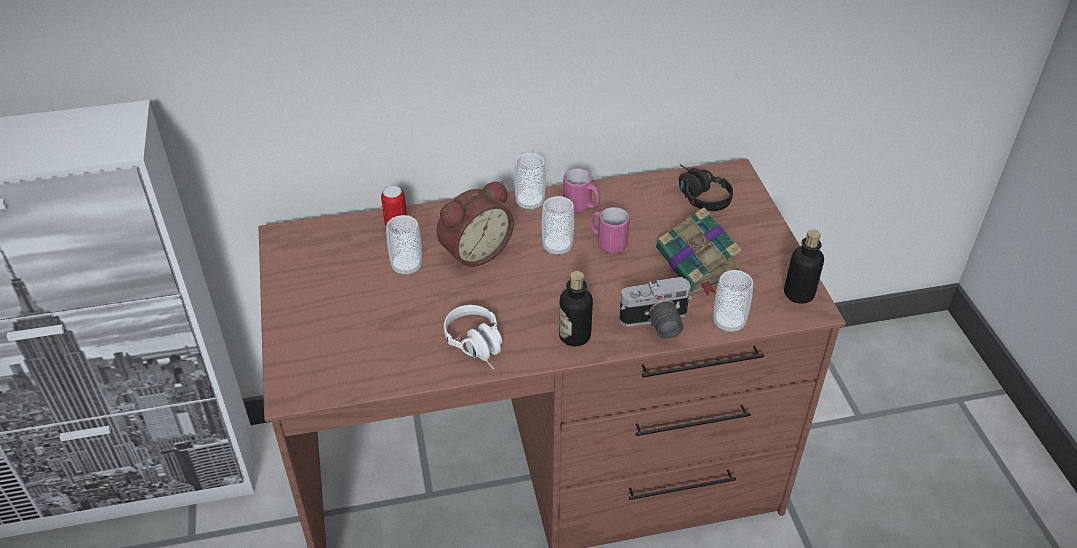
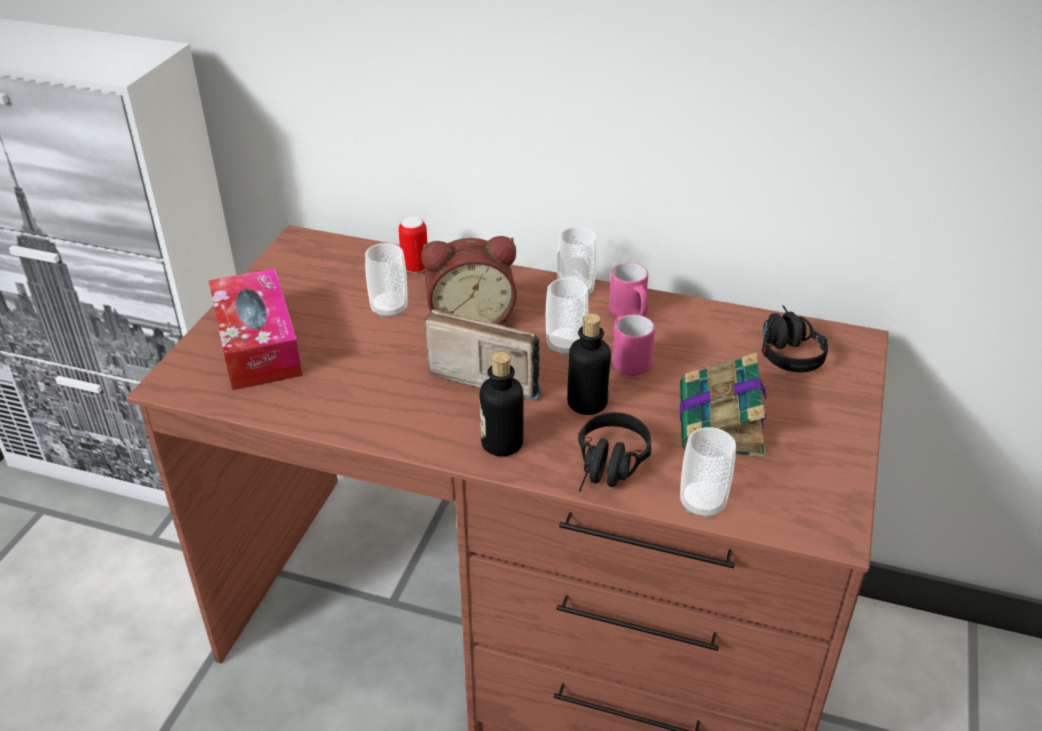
camera: 30 degrees right, 5 degrees down
(331, 334) = (257, 344): none -> tissue box
(479, 347) = (389, 414): white headphones -> none
(521, 289) = (486, 373): none -> radio
(656, 324) = (609, 469): camera -> black headphones
(799, 294) = (828, 506): bottle -> bottle (587, 403)

